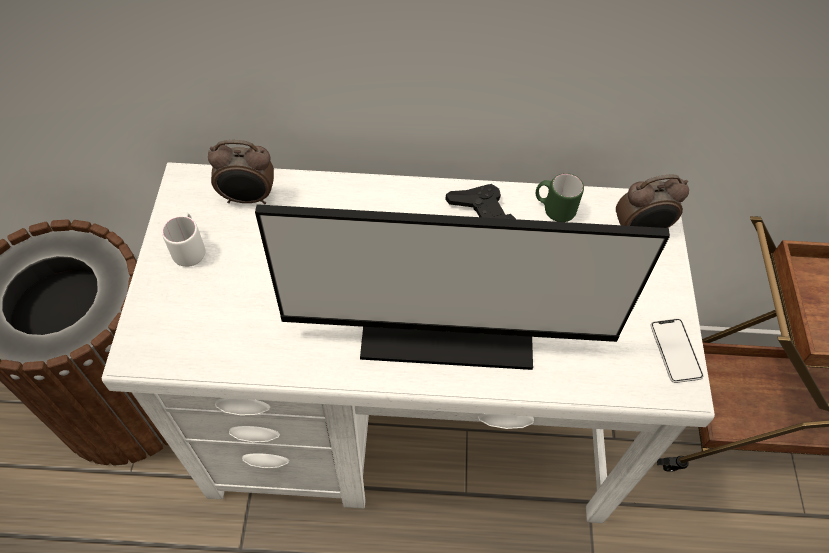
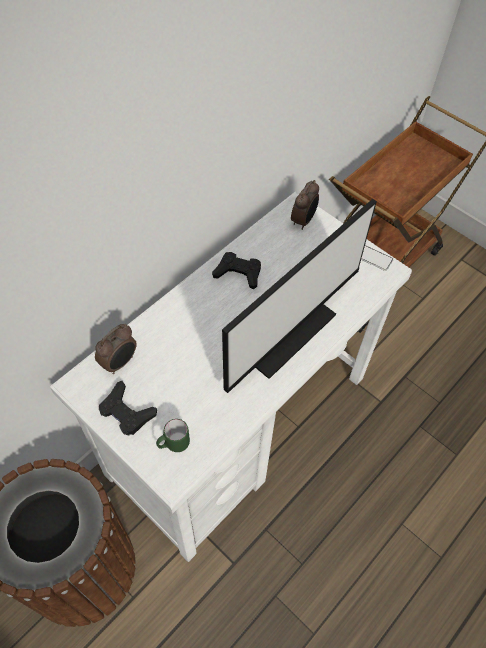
camera: 50 degrees left, 0 degrees up
(190, 249) = (126, 412): white mug -> black game controller
(553, 209) = (260, 241): green mug -> green mug (173, 444)

